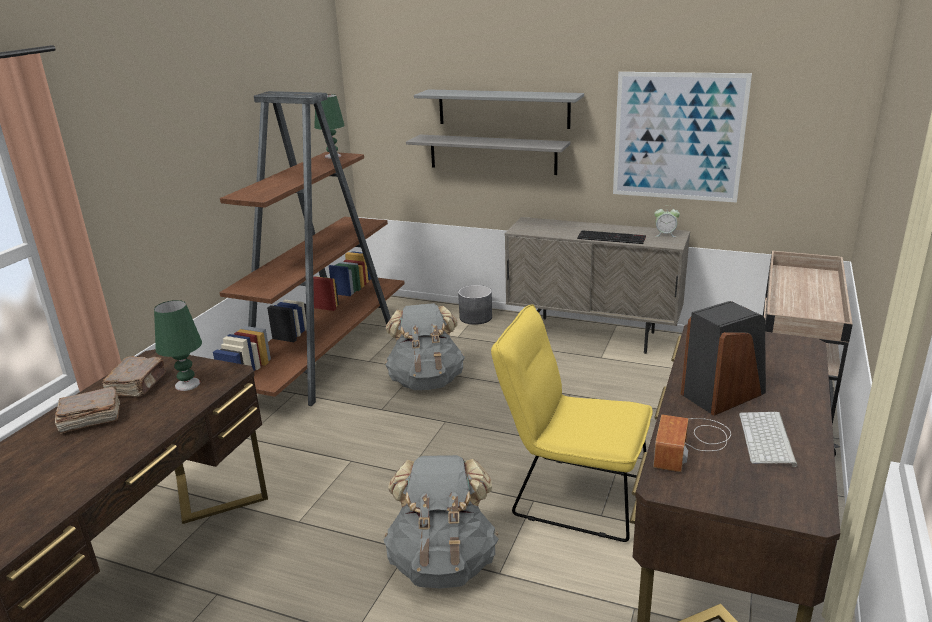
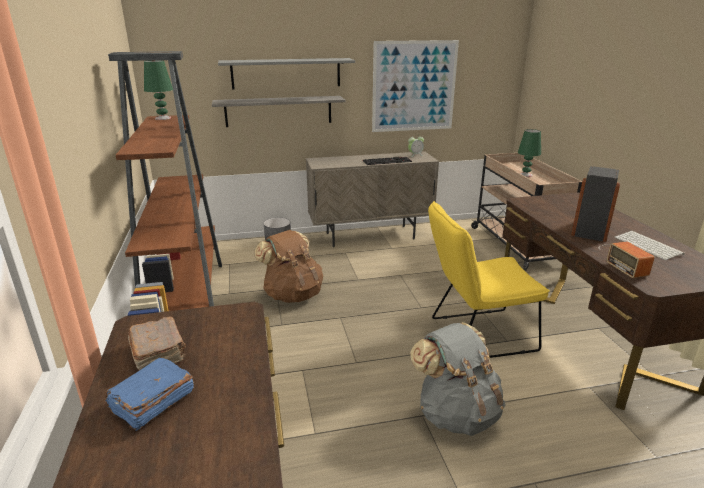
camera: 35 degrees left, 0 degrees up
(90, 419) = (152, 403): brown book -> blue book
(187, 384) = (215, 334): green table lamp -> green table lamp (525, 175)
(426, 381) = (293, 294): grey backpack -> brown backpack

